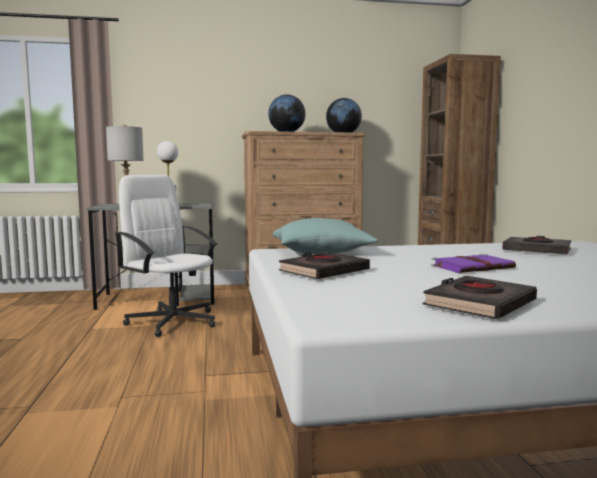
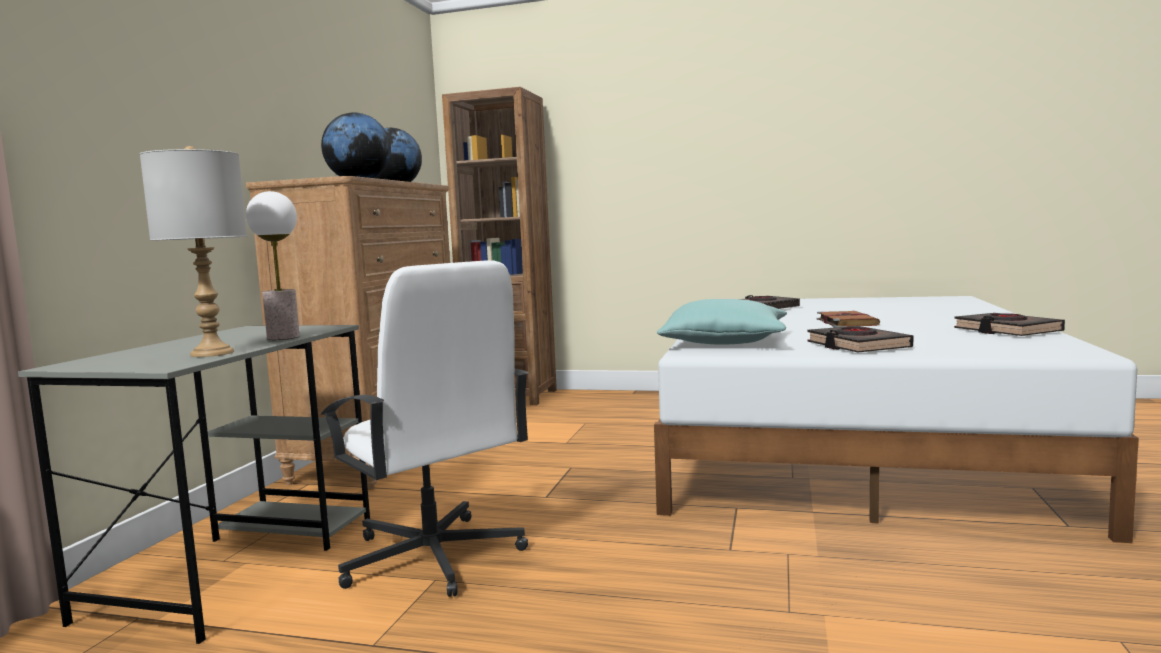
camera: 65 degrees left, 0 degrees up
(173, 321) = (432, 558): white office chair -> white office chair turned 105 degrees counterclockwise
(473, 267) = (846, 322): purple book -> brown book

